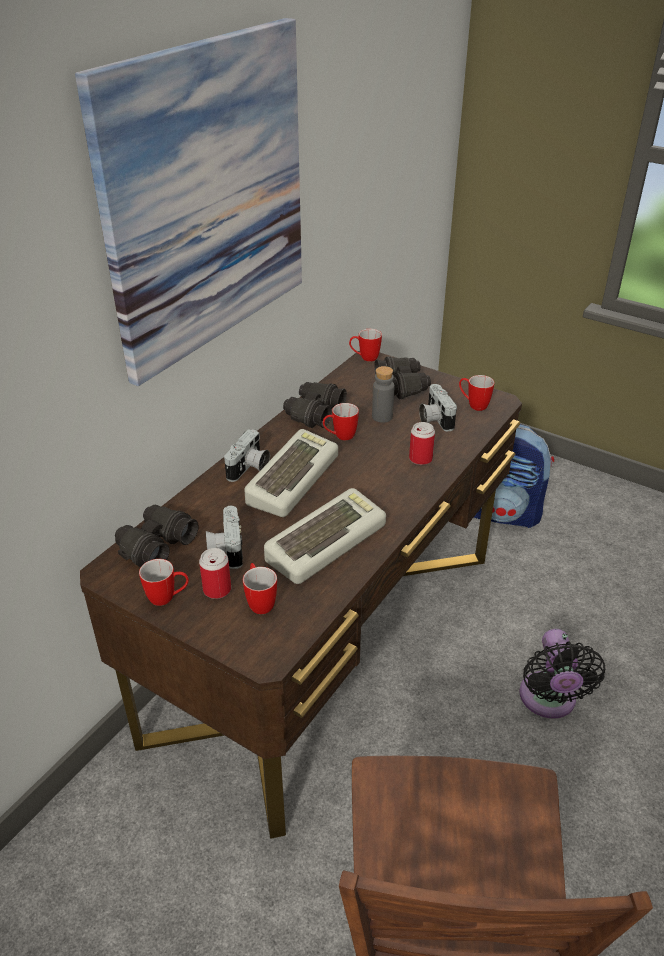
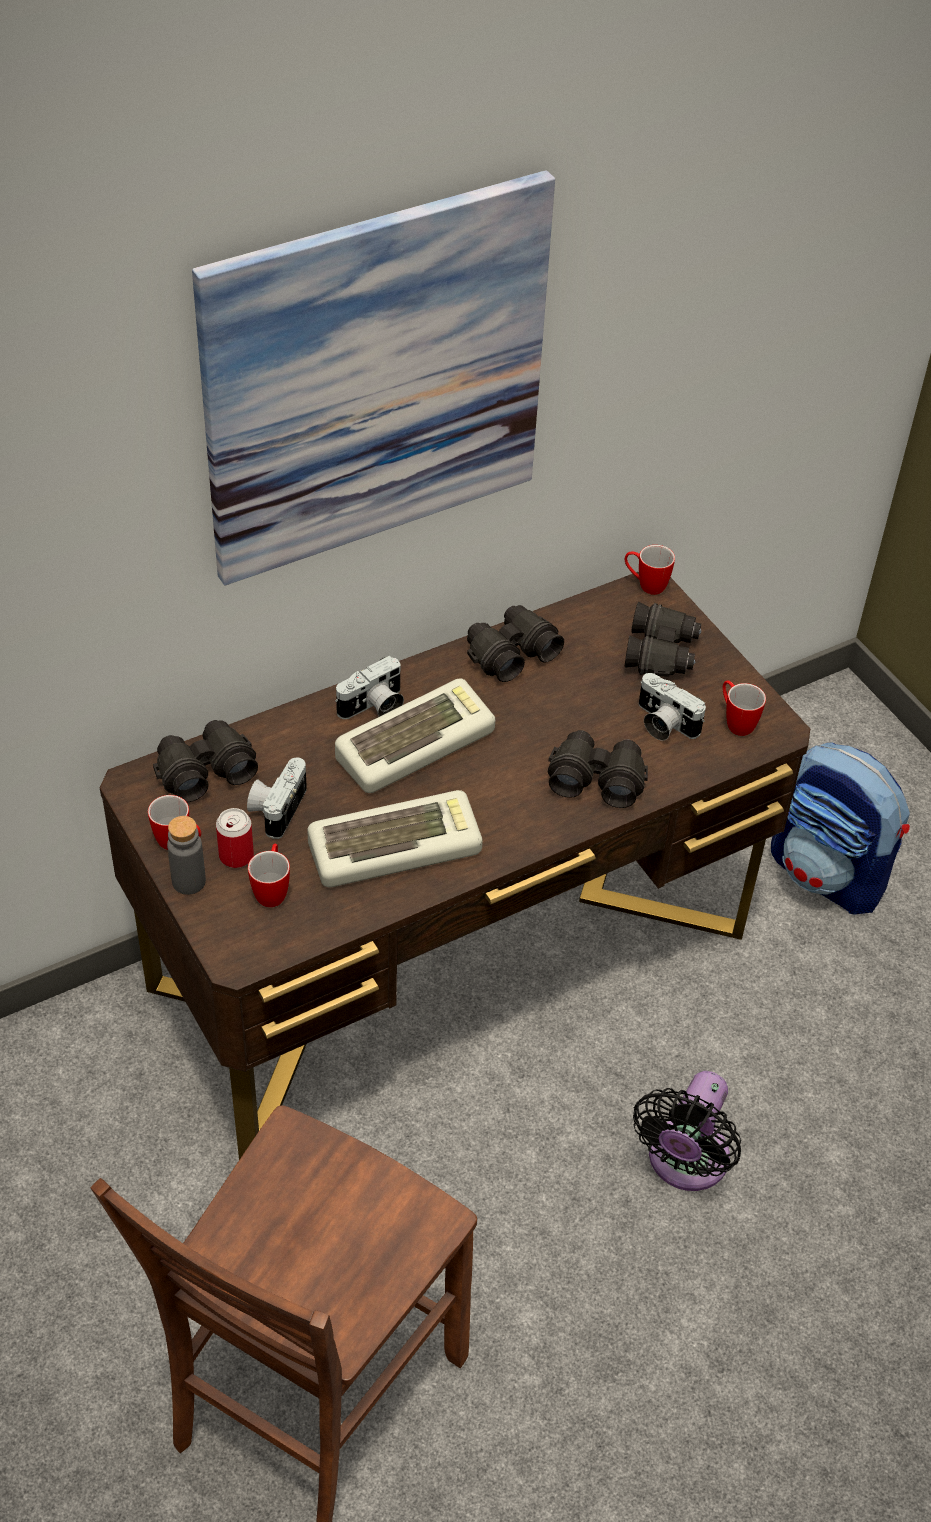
camera: 25 degrees right, 10 degrees up
(340, 437) = (518, 703): mug -> none
(382, 416) = (596, 693): grey bottle -> grey bottle (188, 881)
(420, 459) = (596, 778): can -> black binoculars
(434, 419) = (663, 724): camera -> camera turned 60 degrees counterclockwise

